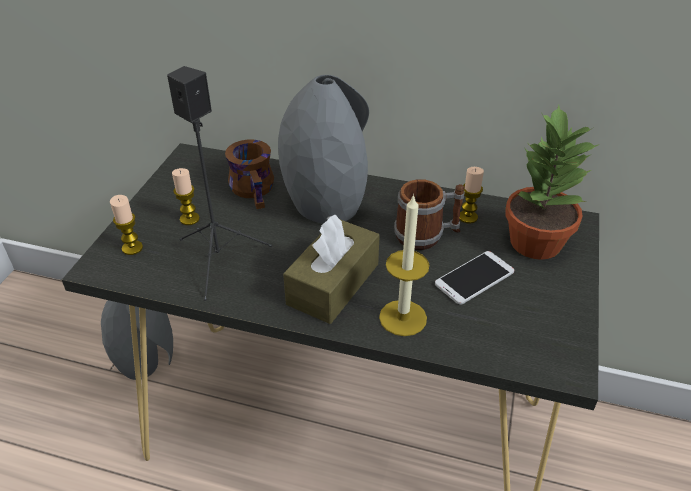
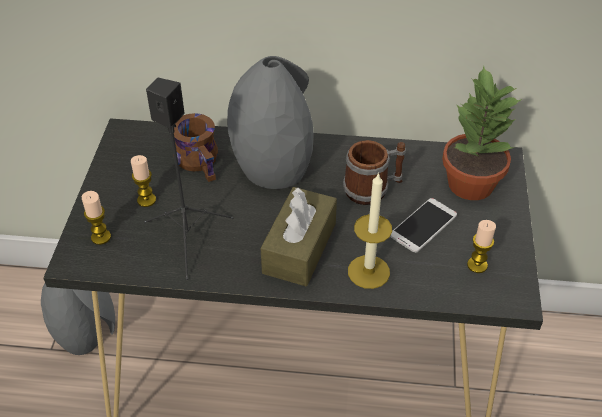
camera: 10 degrees left, 5 degrees up
(468, 217) = (406, 166): candle -> candle (477, 265)

